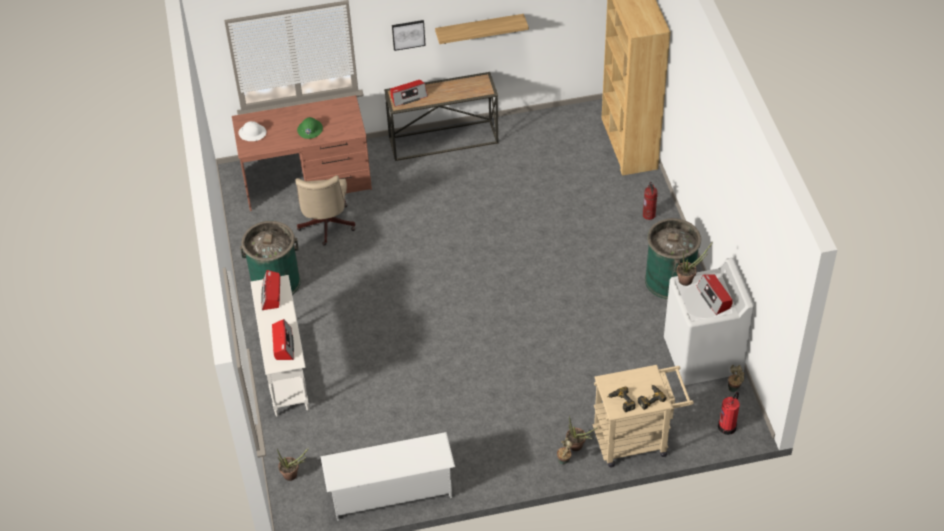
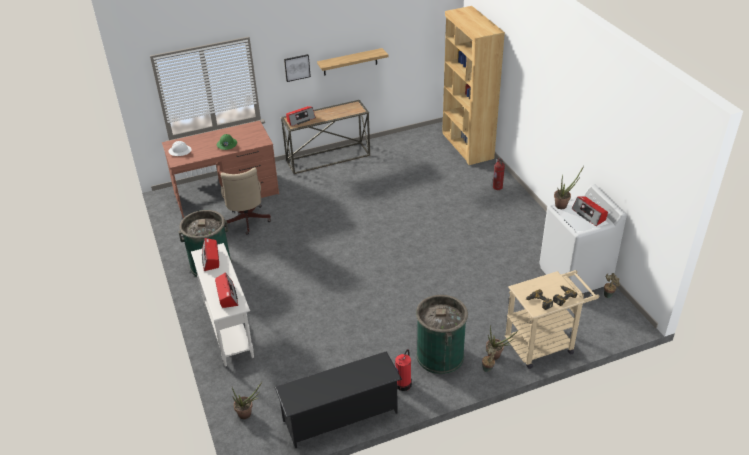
camera: 10 degrees left, 10 degrees down
(391, 493) = (341, 416): white shoe rack -> black shoe rack
(669, 280) = (528, 227): green trash can -> green trash can (440, 355)
(727, 426) = (615, 324): fire extinguisher -> fire extinguisher (403, 383)

